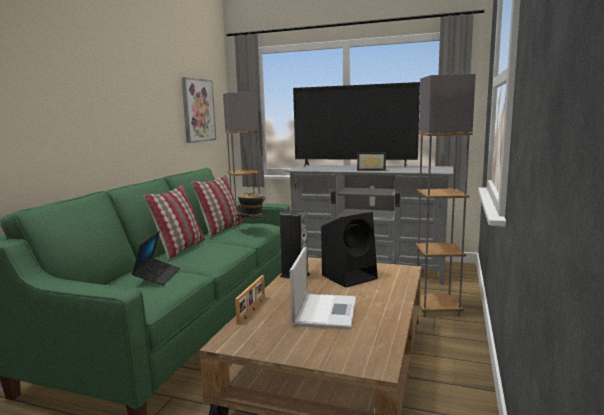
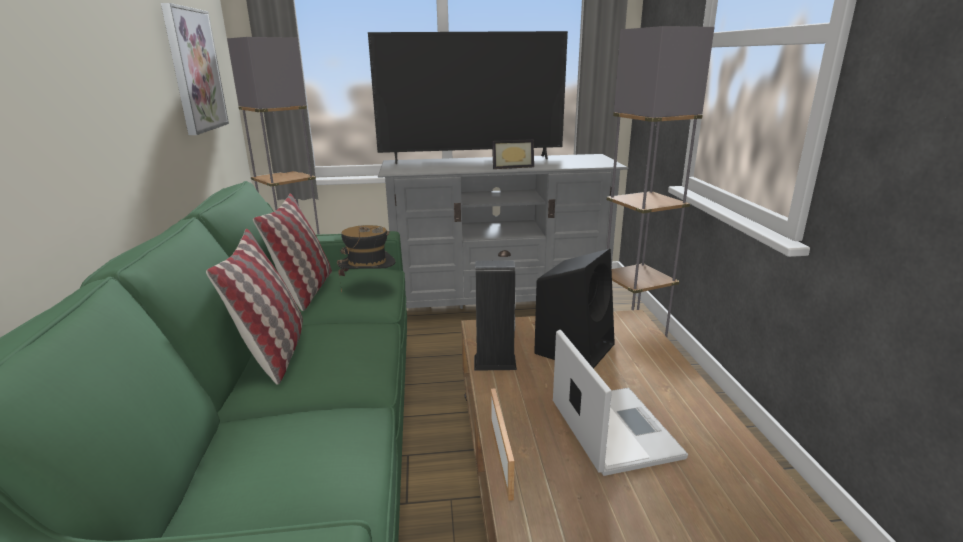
camera: 25 degrees left, 10 degrees up
(157, 276) = (301, 439): laptop -> none

